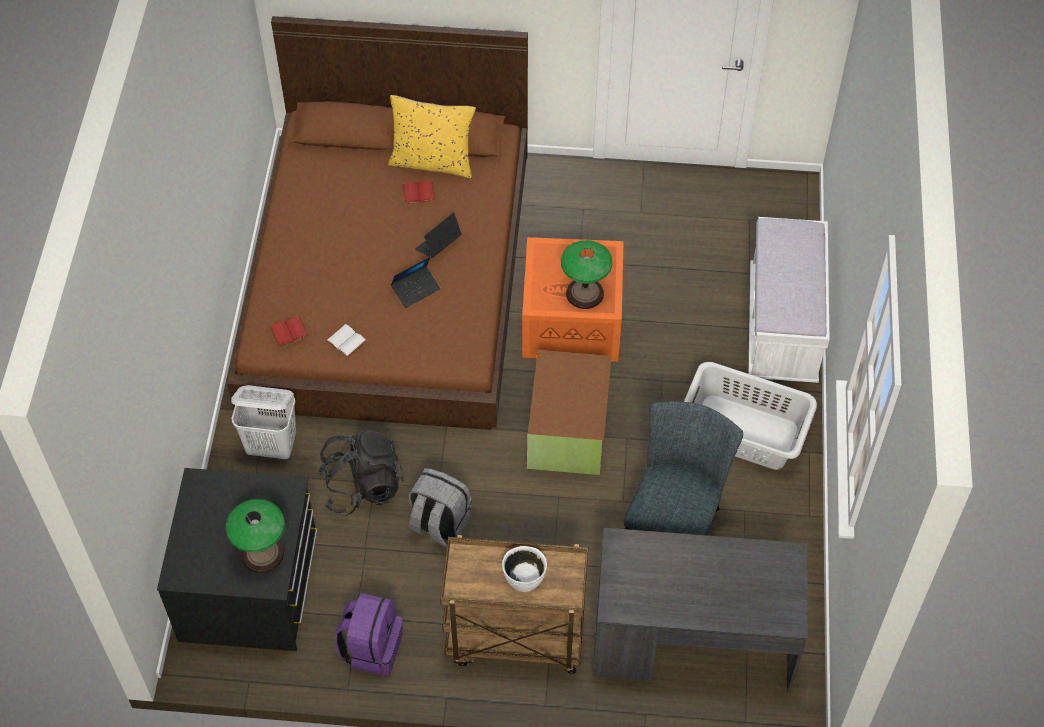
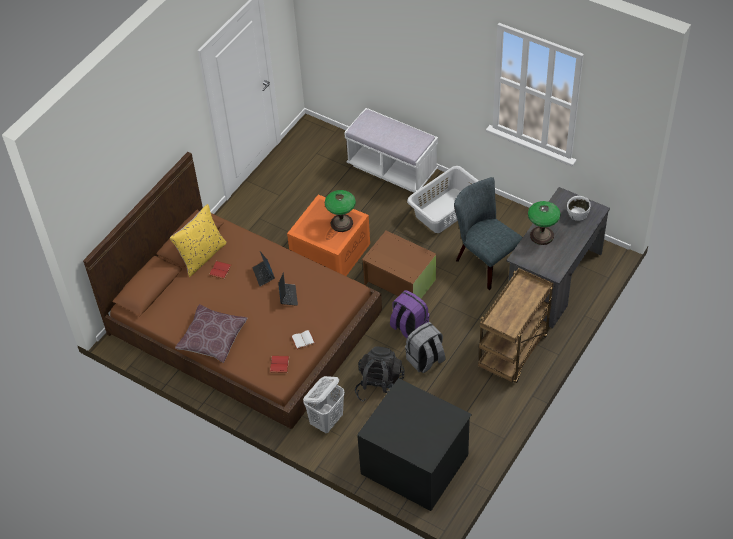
camera: 60 degrees left, 5 degrees down
(262, 554) = (436, 415): table lamp -> table lamp (541, 236)
(296, 238) = (212, 339): none -> brown pillow
(372, 648) = (485, 418): purple backpack -> purple backpack (409, 328)
(524, 576) = (518, 302): white bowl -> white bowl (577, 214)

